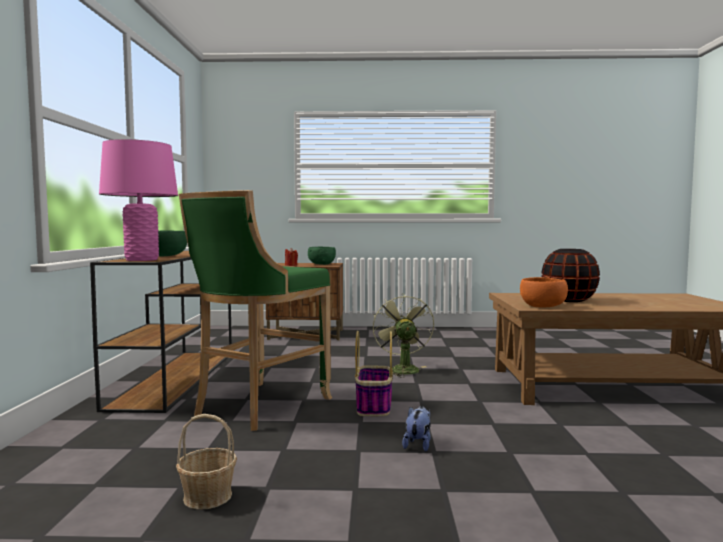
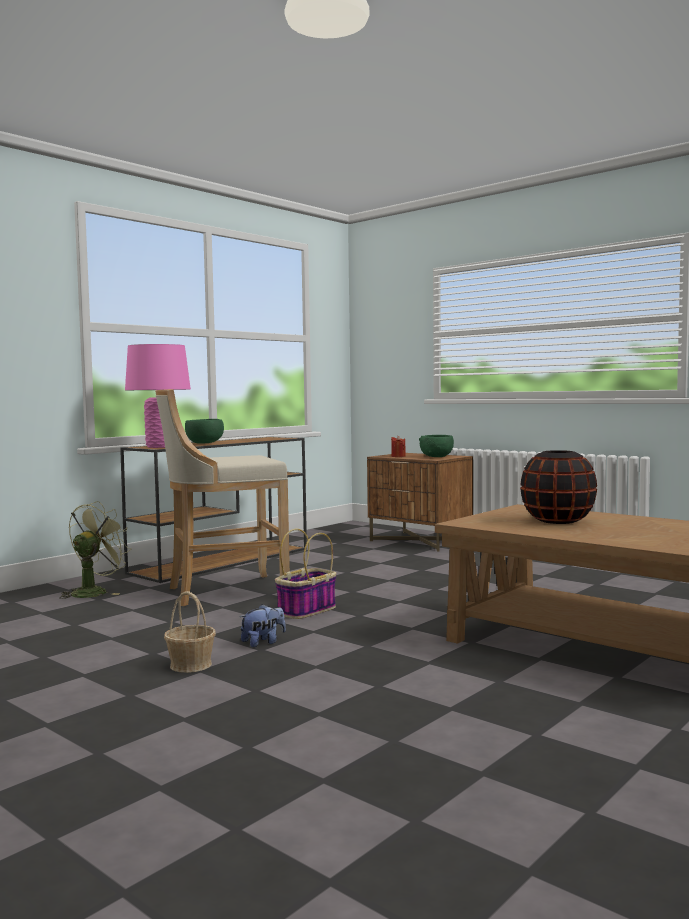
camera: 40 degrees right, 0 degrees up
(207, 496) = (74, 633): basket -> basket (191, 665)
(258, 407) = (223, 592): green stool -> beige stool
(402, 369) = (422, 588): green fan -> green fan (94, 592)
(543, 306) = (482, 523): orange bowl -> none

